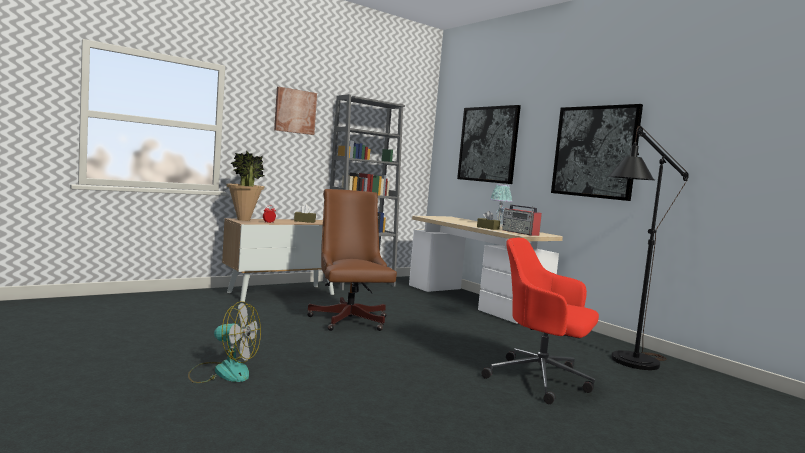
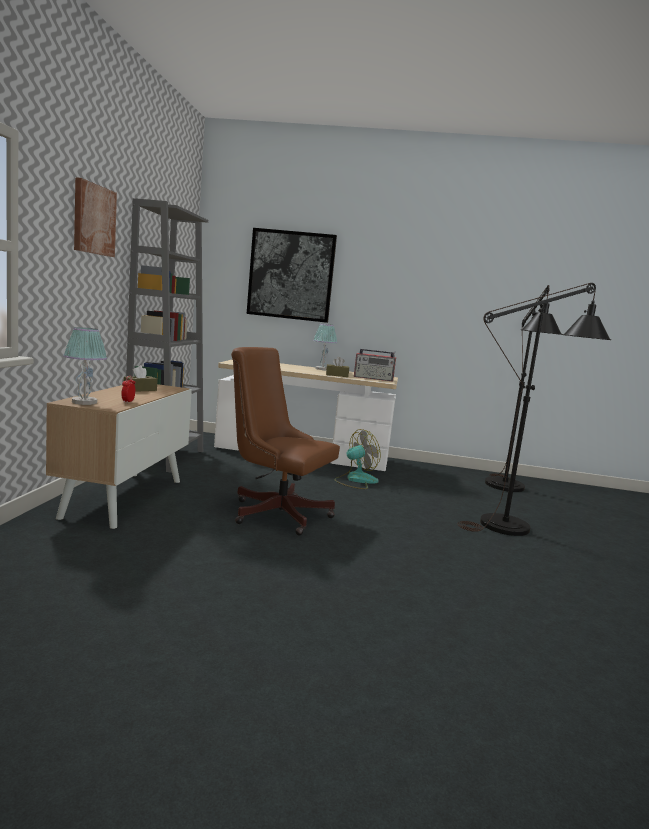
camera: 45 degrees left, 5 degrees up
(223, 372) = (364, 642): fan -> fan (355, 480)
(244, 220) = (84, 402): potted plant -> table lamp
(541, 380) = (517, 525): red office chair -> black floor lamp
(595, 152) = (430, 294): picture -> none

